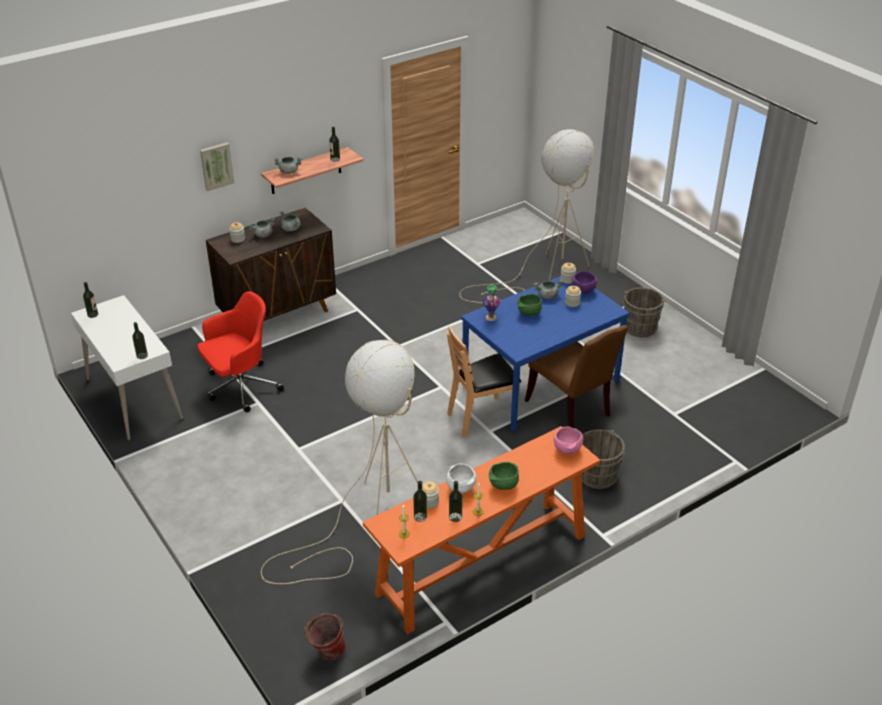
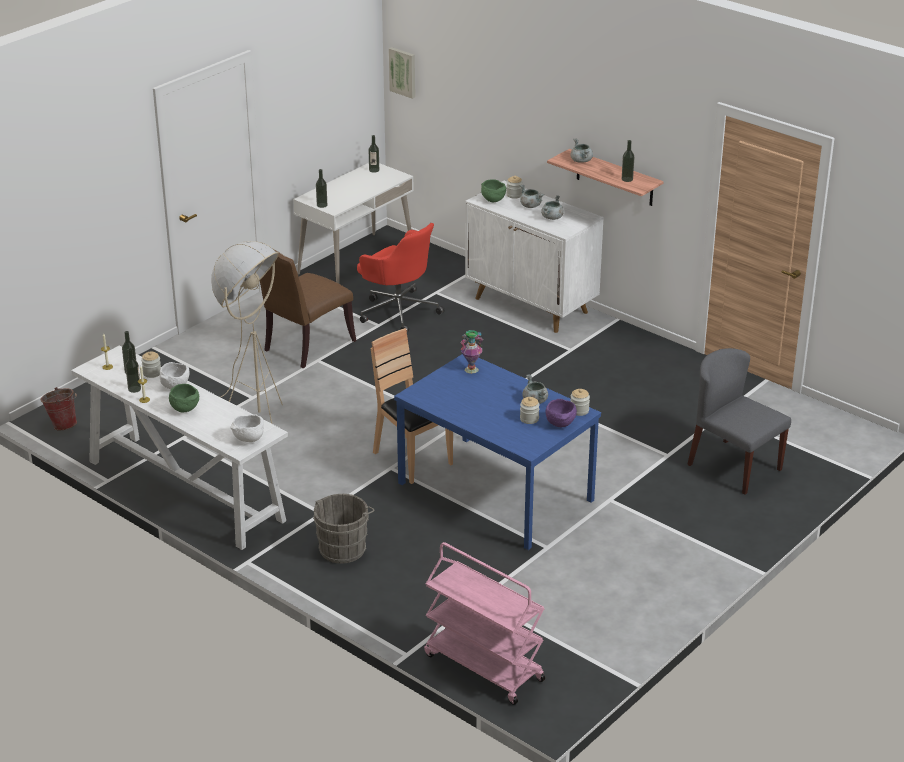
camera: 75 degrees right, 5 degrees down
(216, 166) = (529, 112): picture -> picture (403, 72)
(278, 315) = (532, 305): brown cabinet -> white cabinet
(481, 565) = (184, 490): orange console table -> white console table
(529, 313) = (491, 392): green bowl -> green bowl (492, 200)
(543, 273) = (734, 466): beige floor lamp -> grey chair
(567, 450) = (248, 439): pink bowl -> white bowl
(571, 409) = (454, 519): brown chair -> brown chair (305, 346)
(640, 326) = (657, 558): grey bucket -> none
(753, 426) = (482, 667): none -> pink cart

